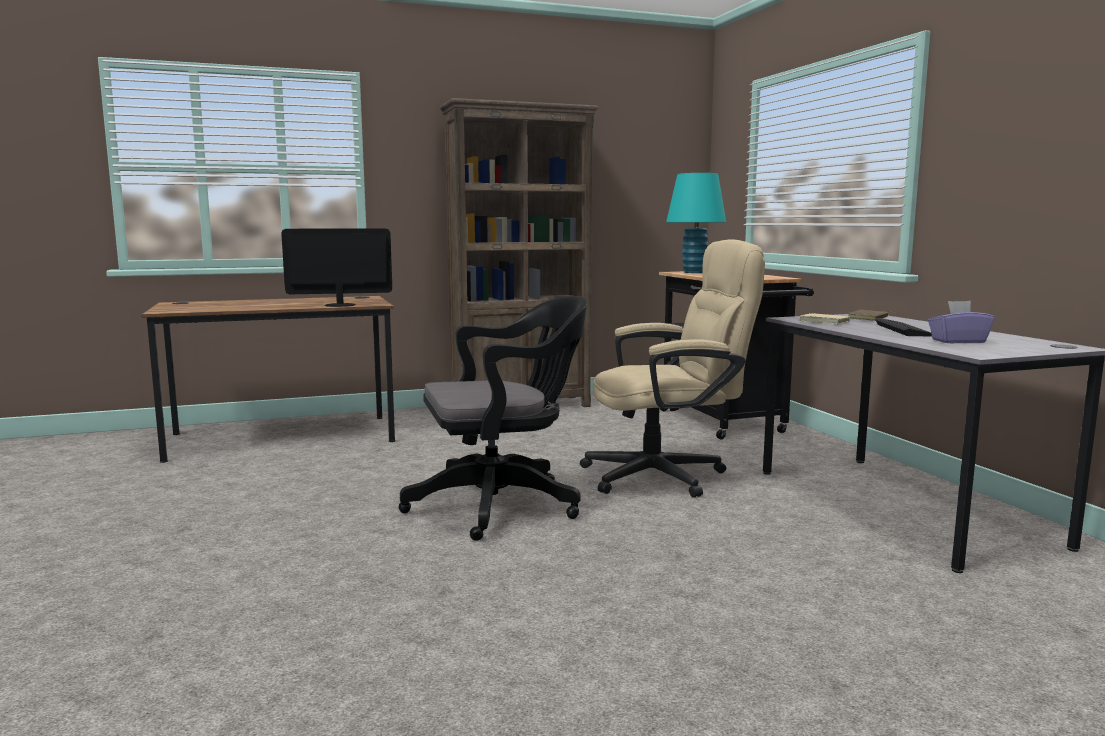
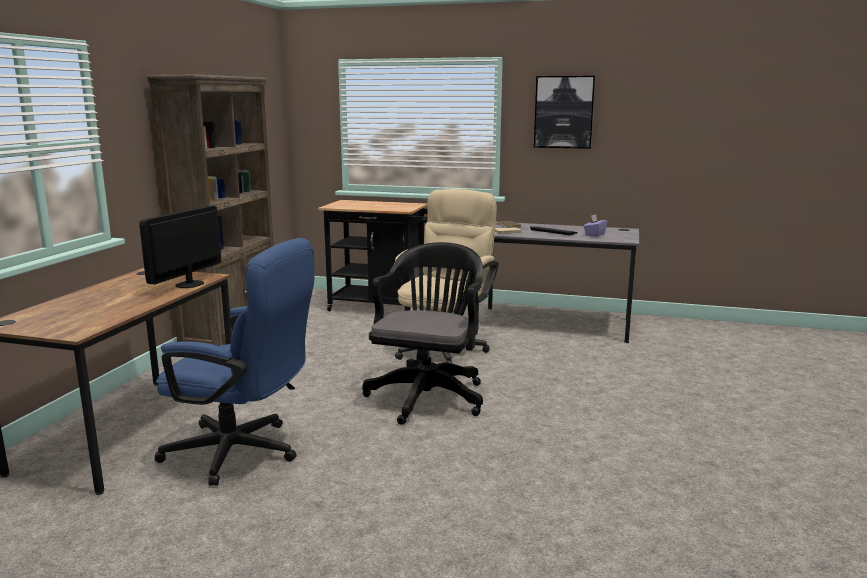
camera: 55 degrees left, 5 degrees up
(269, 477) = (243, 453): none -> blue office chair
(694, 272) = (344, 205): turquoise table lamp -> none
(1014, 112) = (564, 112): none -> picture

